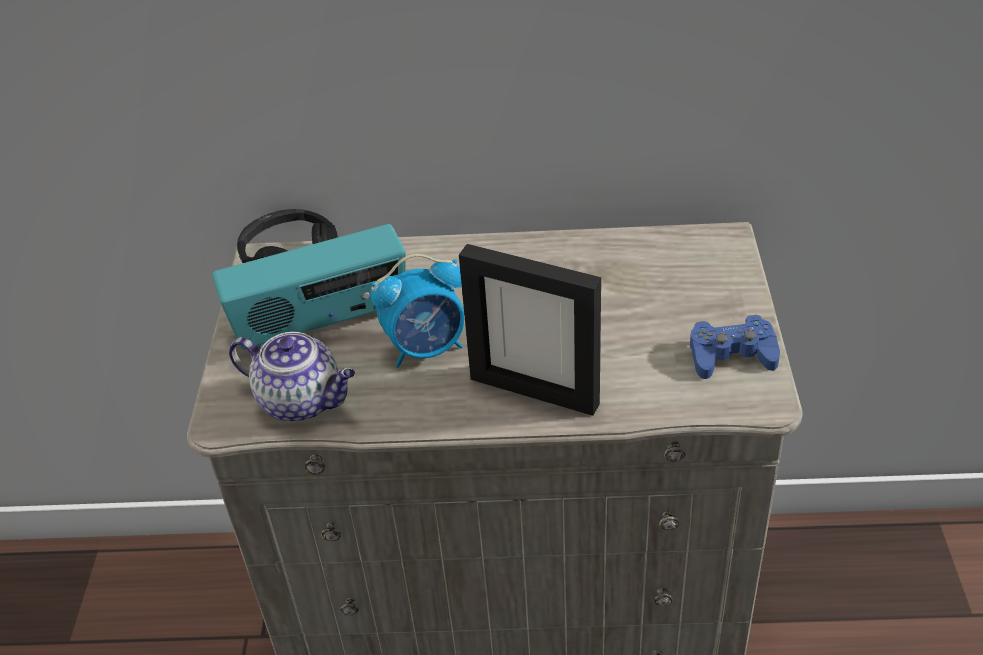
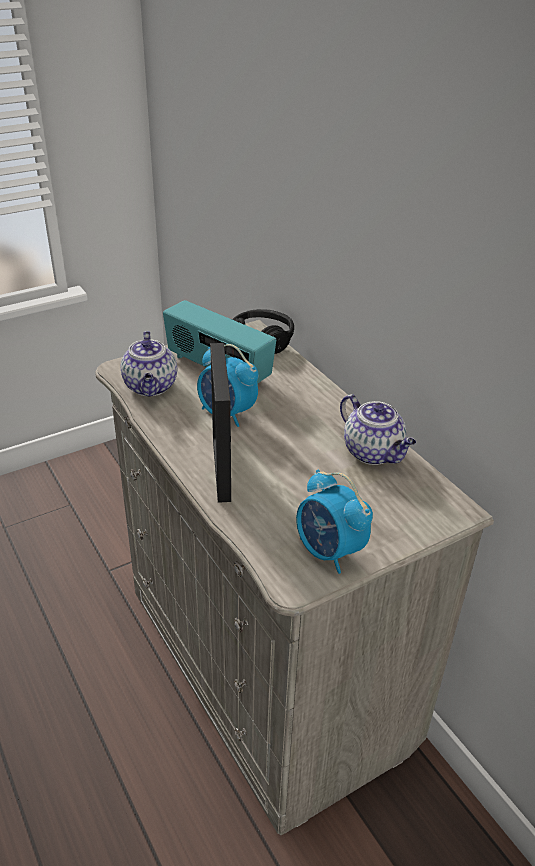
camera: 55 degrees right, 5 degrees down
(595, 257) = (374, 453): none -> teapot
(731, 355) = (329, 551): blue game controller -> alarm clock

